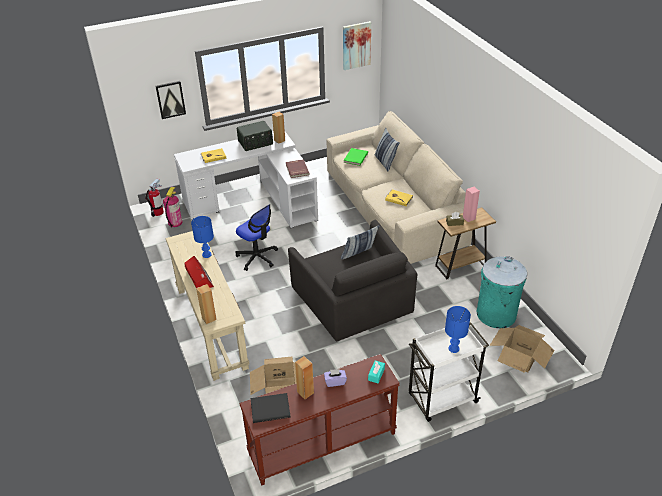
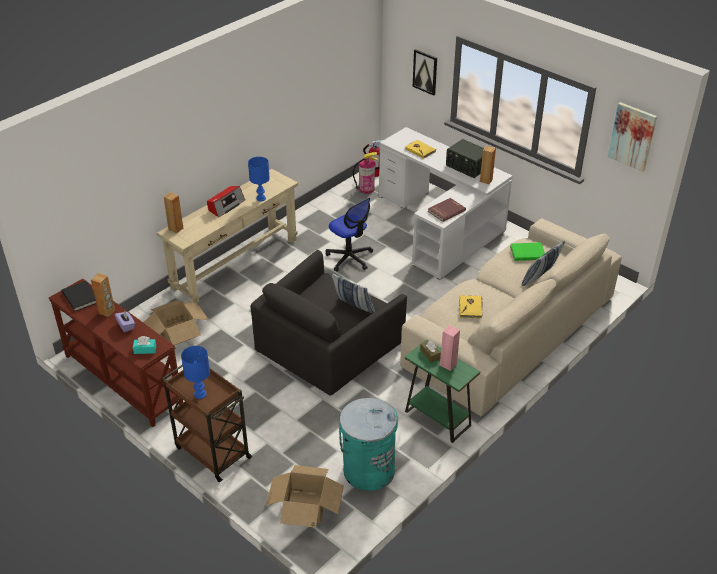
camera: 65 degrees right, 0 degrees up
(257, 257) = (349, 258): office chair -> office chair turned 60 degrees counterclockwise
(441, 399) = (212, 451): white cart -> brown cart
(460, 266) = (437, 418): brown side table -> green side table

